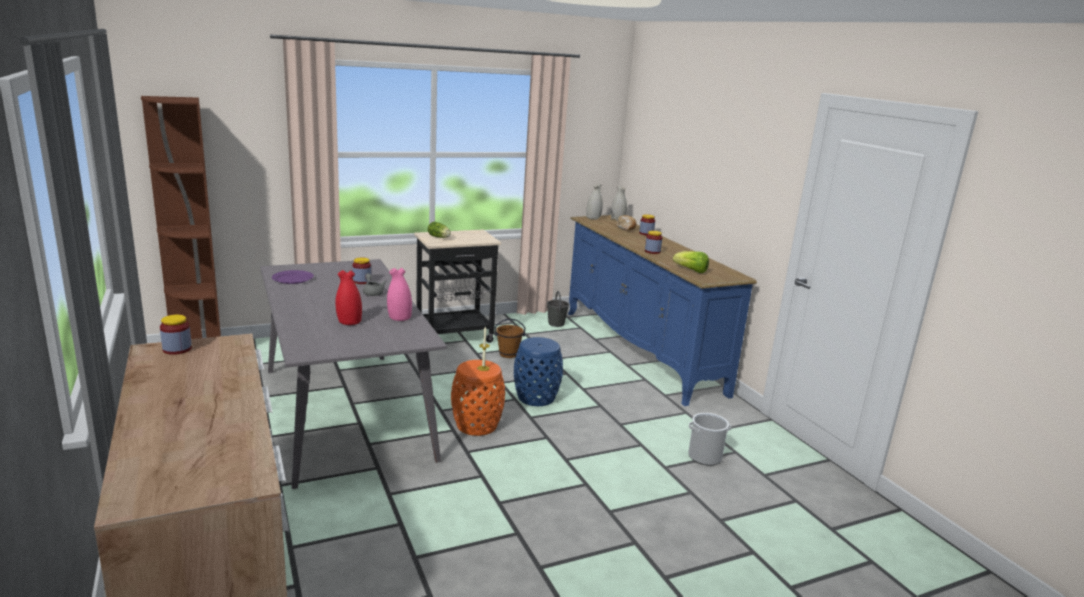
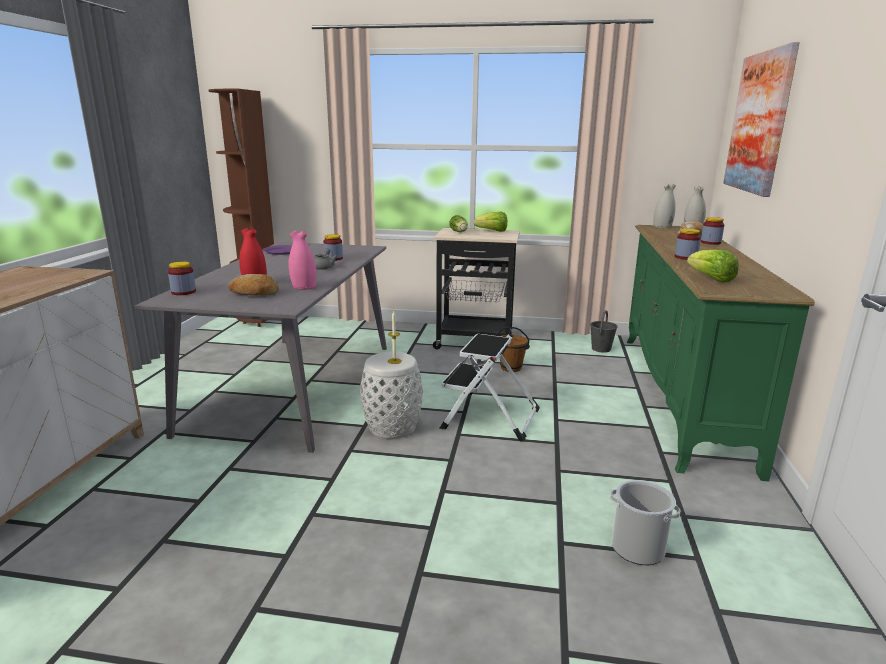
camera: 35 degrees right, 0 degrees up
(177, 349) = (37, 272): jar -> jar (183, 292)
(370, 332) = (254, 293): none -> bread
(465, 233) = (492, 231): none -> lettuce
(477, 425) = (392, 427): orange stool -> white stool
(536, 398) = (489, 416): blue stool -> step ladder
(639, 351) = (678, 394): blue cabinet -> green cabinet
(672, 147) = (759, 122): none -> picture

